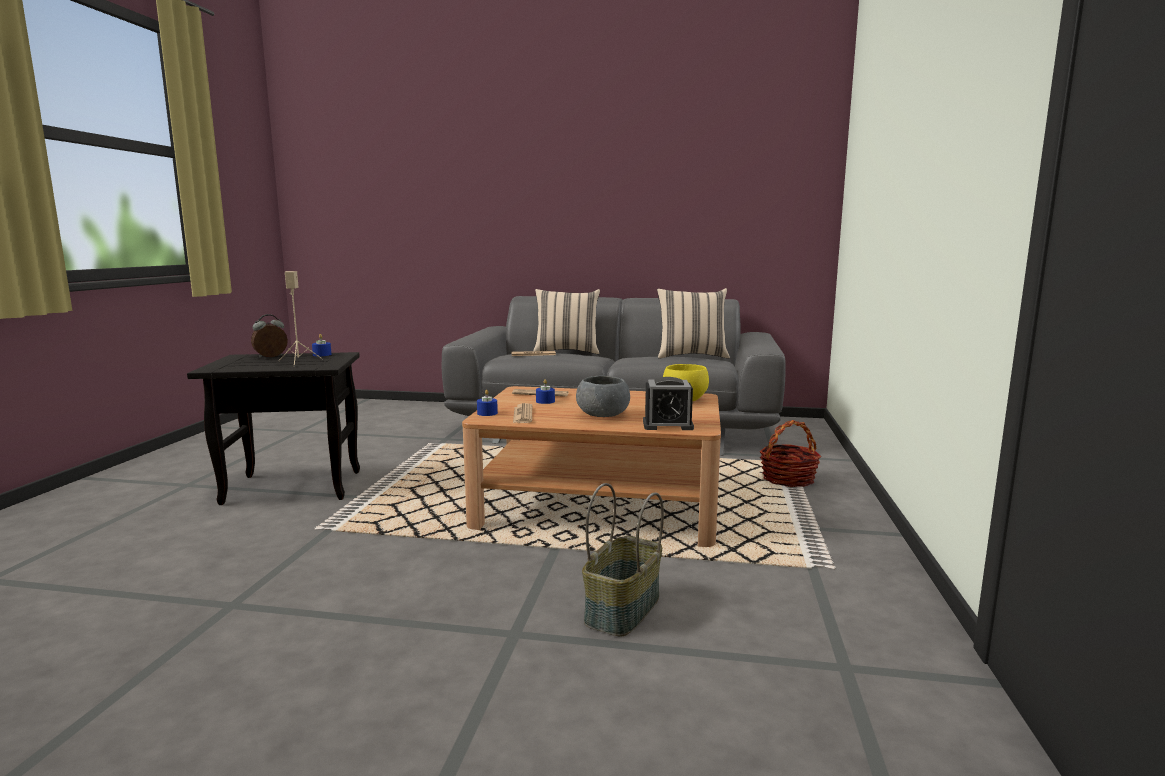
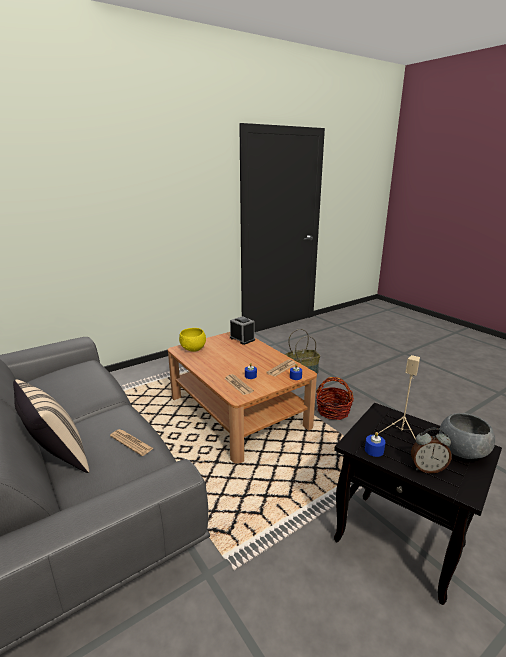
camera: 135 degrees left, 10 degrees up
(603, 415) = (250, 353): grey bowl -> grey bowl (462, 451)
(691, 356) = (62, 379): beige pillow -> none
(788, 479) = (138, 384): basket -> basket (333, 411)

